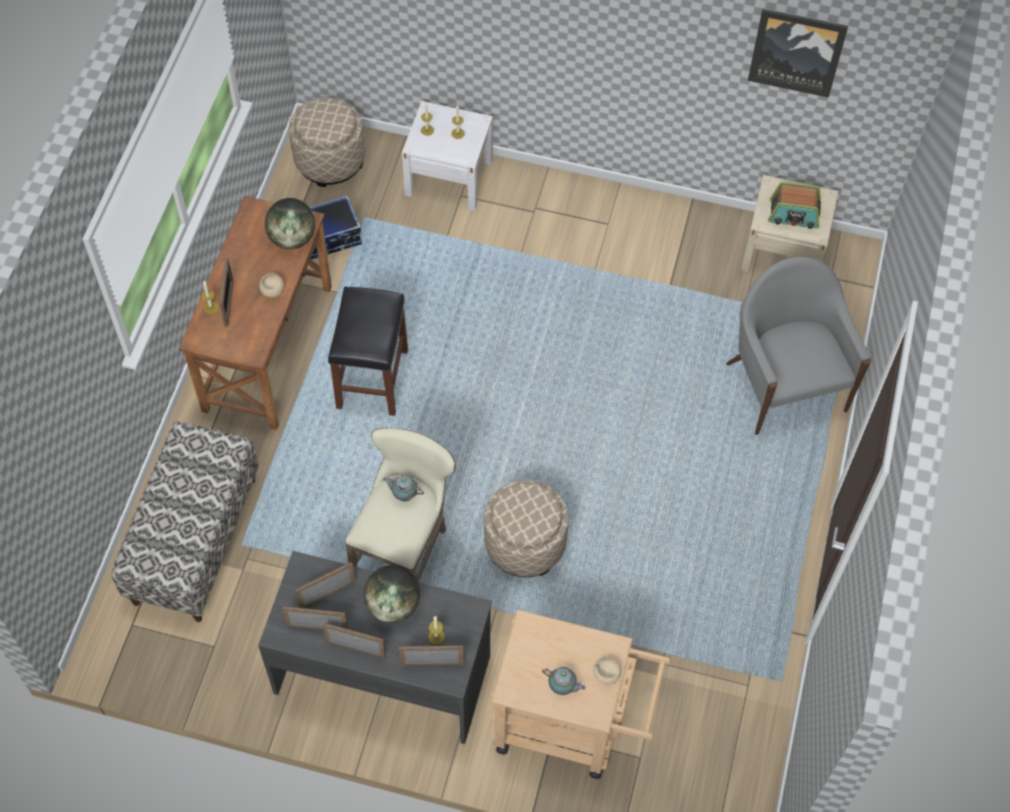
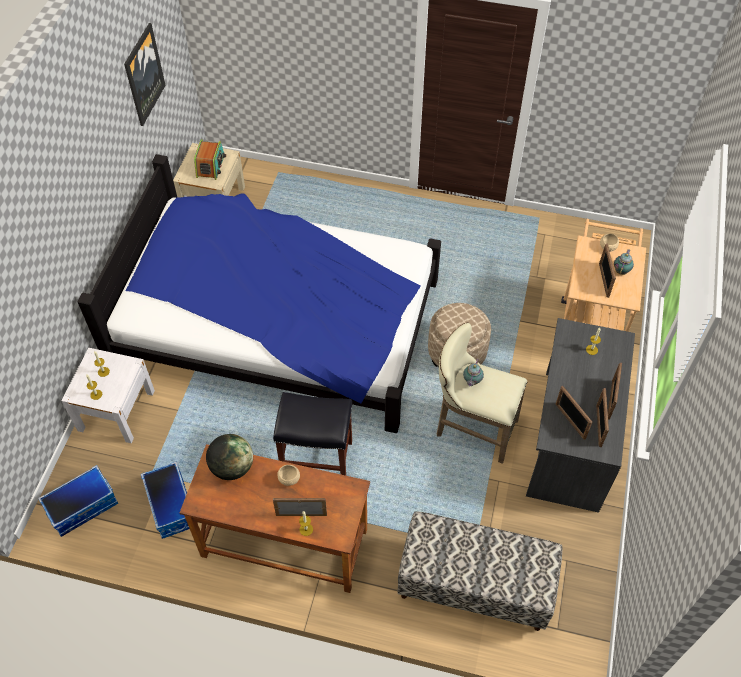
camera: 90 degrees left, 5 degrees down
(330, 160) = (82, 506): beige ottoman -> storage box
(393, 605) = (571, 377): globe -> none
(432, 663) = (612, 351): picture frame -> picture frame (603, 280)
(576, 333) = (278, 322): none -> bed
(785, 384) = (324, 206): grey armchair -> none

